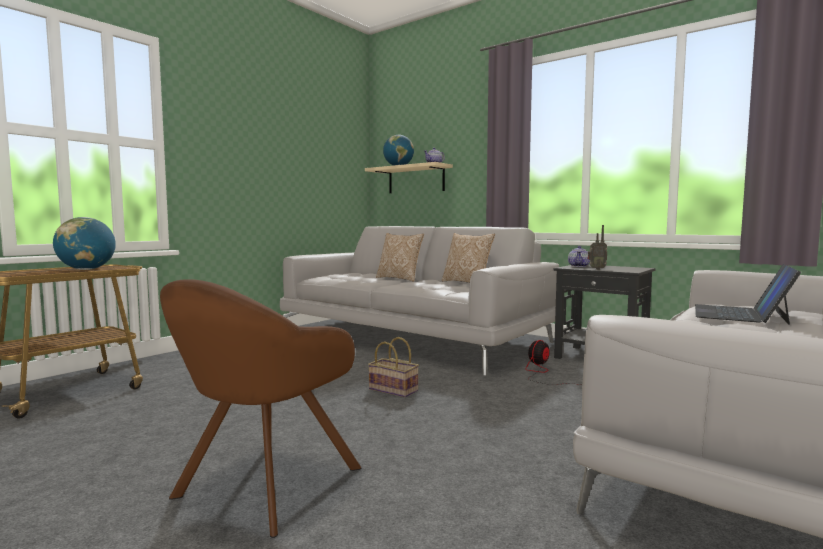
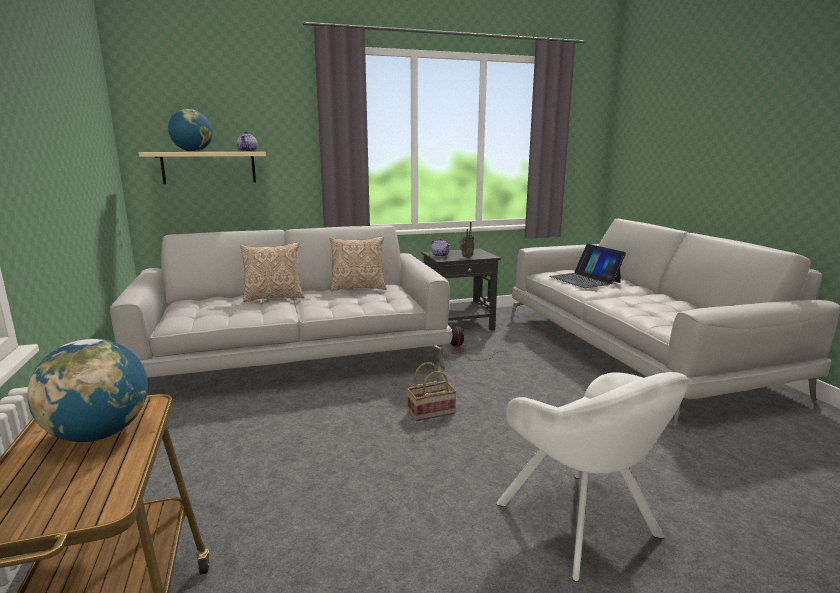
camera: 55 degrees left, 10 degrees up
(263, 486) = (582, 525): brown armchair -> white armchair

